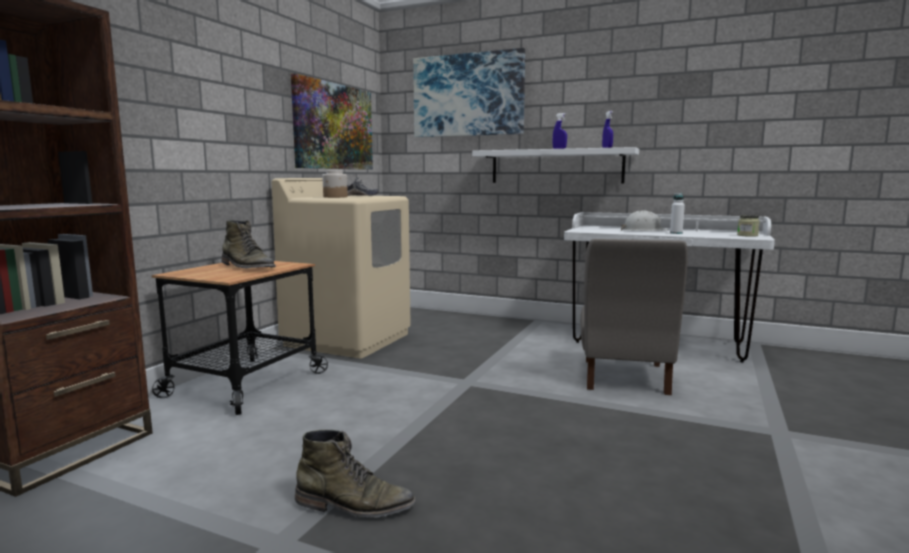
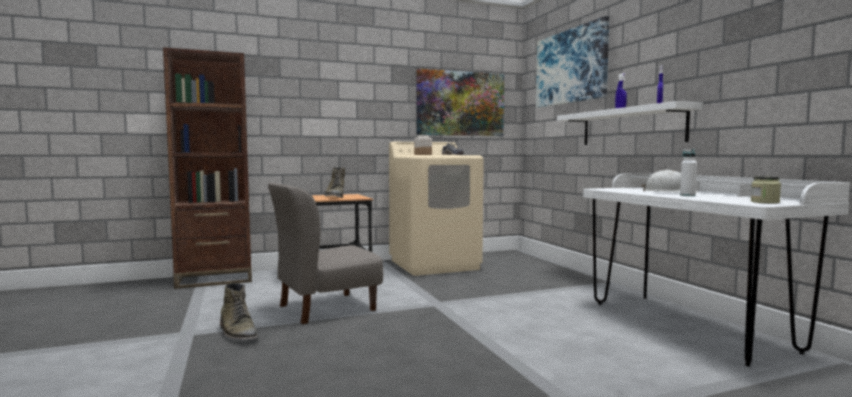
camera: 45 degrees right, 5 degrees down
(624, 376) = (565, 335): grey chair -> grey chair (326, 307)

